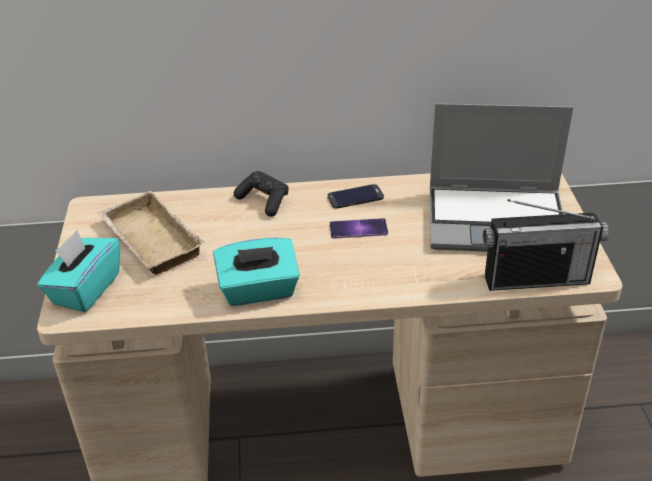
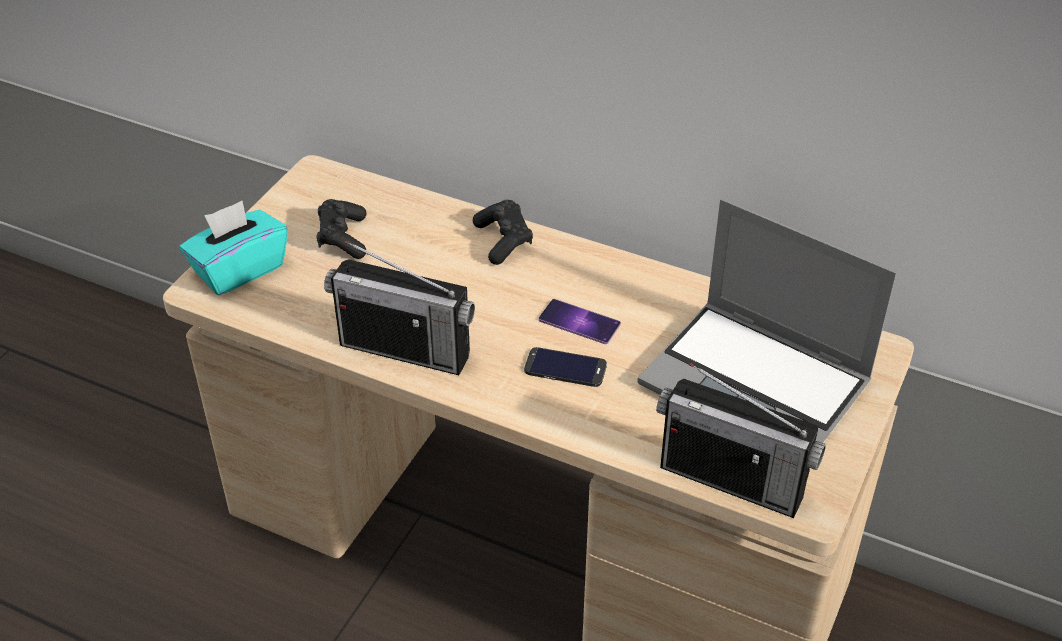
camera: 30 degrees right, 5 degrees up
(148, 240) = (343, 238): beige tray -> black game controller
(259, 291) = (405, 349): turquoise tissue box -> radio
(355, 197) = (612, 279): phone -> phone (565, 368)

